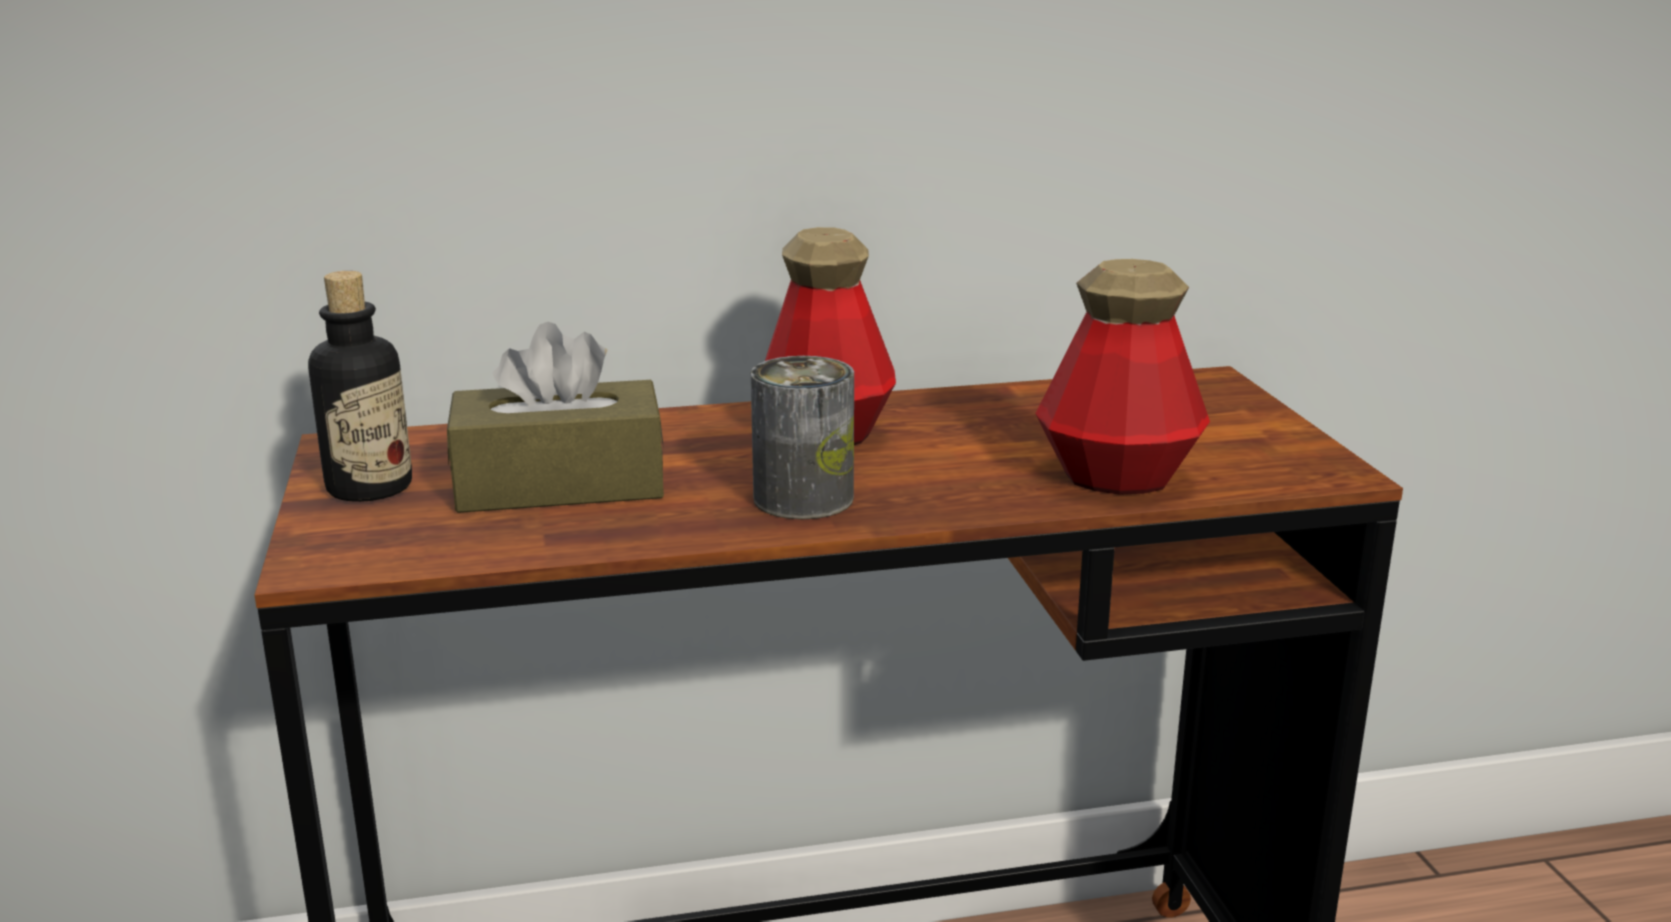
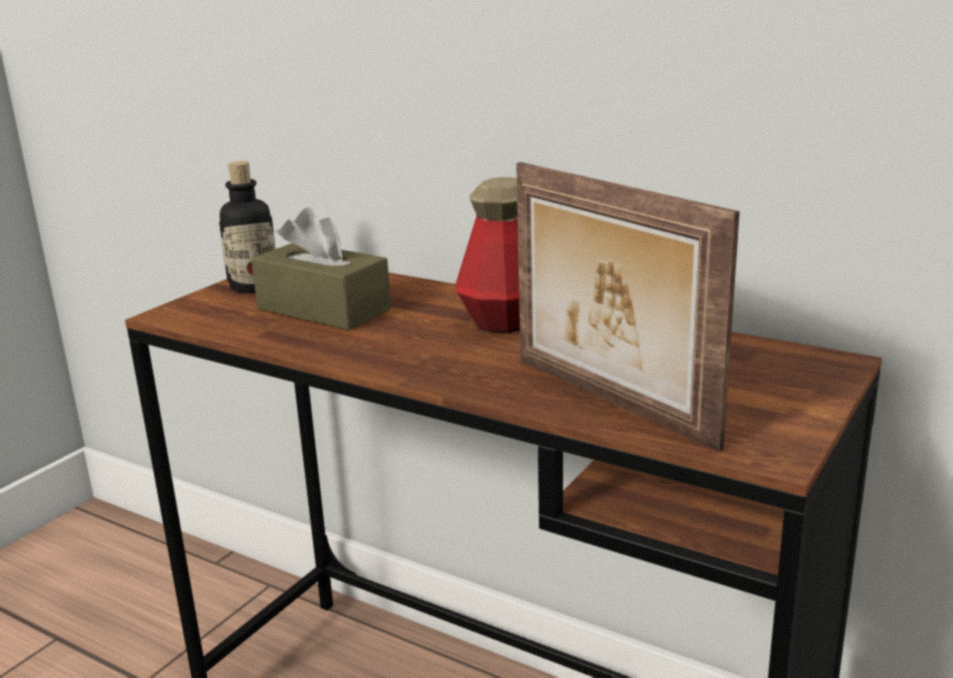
camera: 45 degrees right, 0 degrees up
(803, 498) = (409, 353): can -> none
(1117, 477) = (607, 402): bottle -> picture frame

